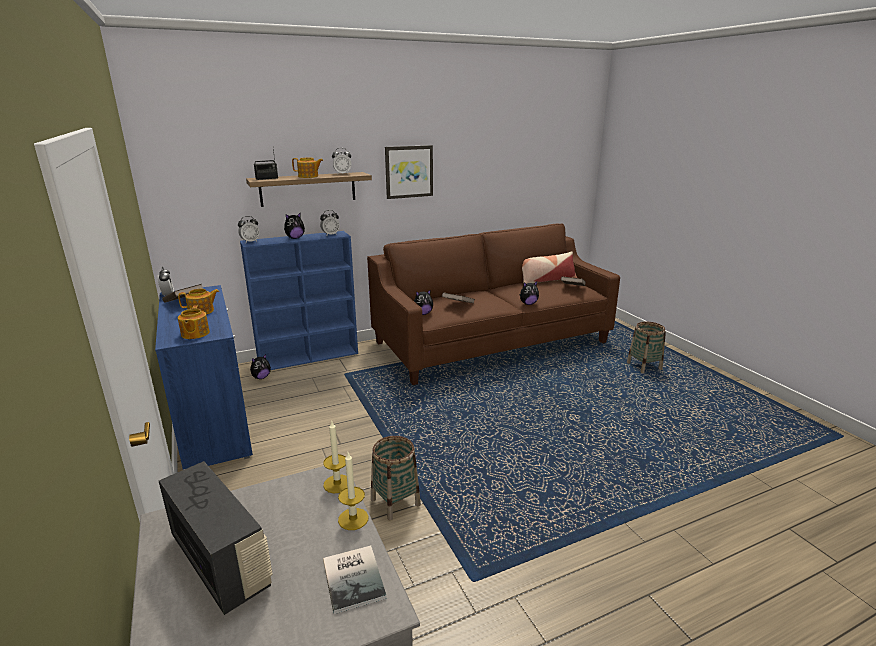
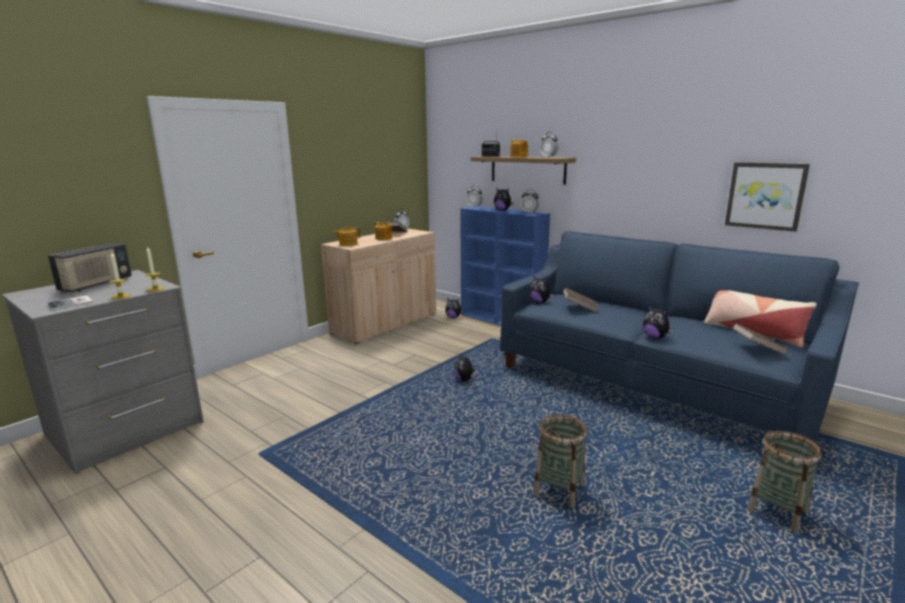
camera: 65 degrees right, 5 degrees down
(214, 423) = (385, 324): blue cabinet -> beige cabinet
(395, 502) = (336, 402): basket -> basket (559, 490)
(409, 171) = (624, 161): picture -> picture (765, 196)
(417, 412) = (464, 380): none -> plush toy
(491, 342) = (653, 383): brown sofa -> blue sofa

